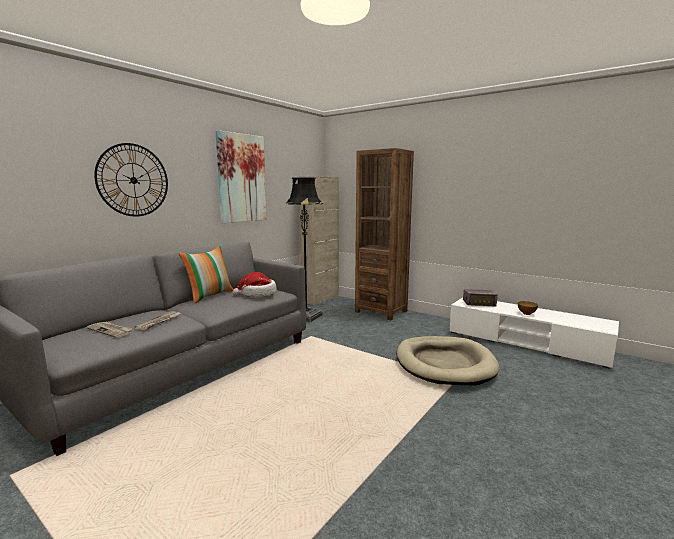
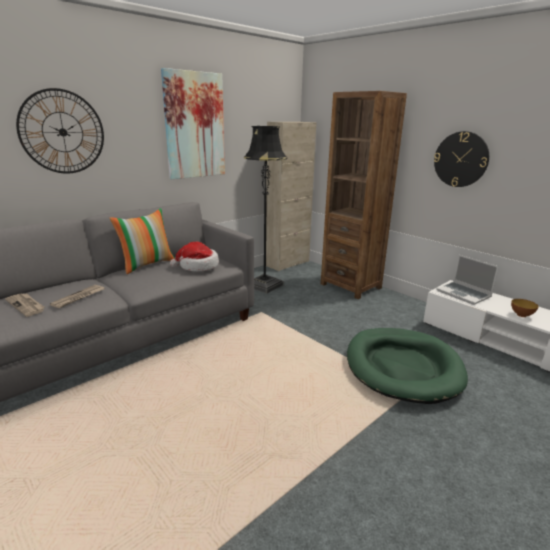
camera: 10 degrees right, 10 degrees up
(444, 364) = (402, 367): beige dog bed -> green dog bed
(461, 198) = (461, 159): none -> wall clock
(479, 304) = (464, 294): radio -> laptop

